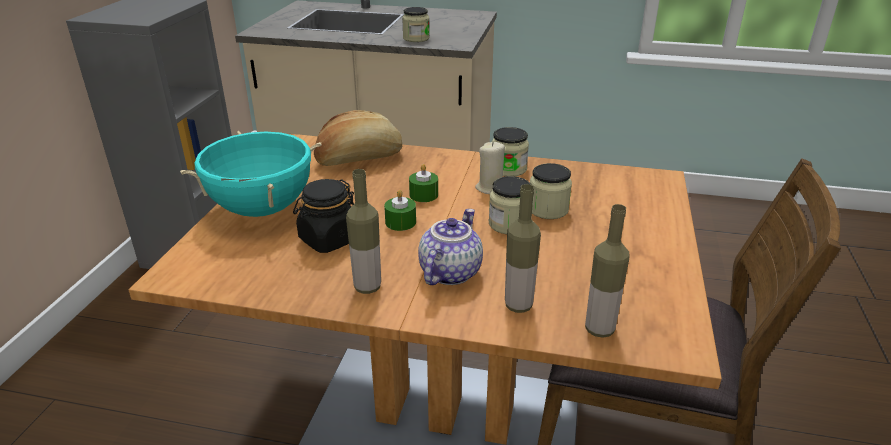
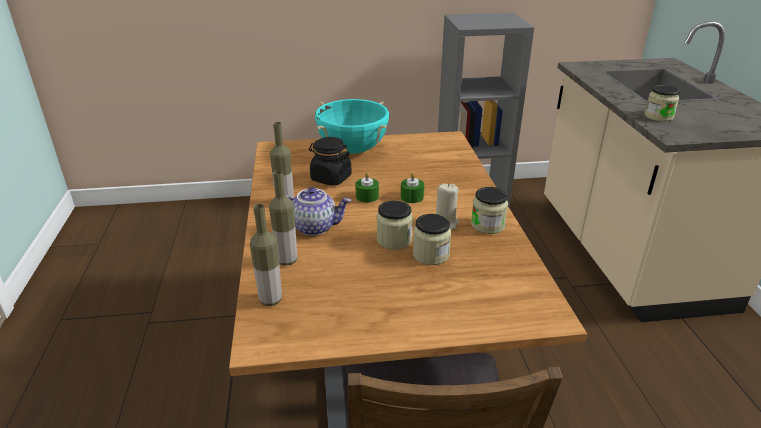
camera: 70 degrees right, 0 degrees up
(359, 158) = (446, 162): bread -> none

